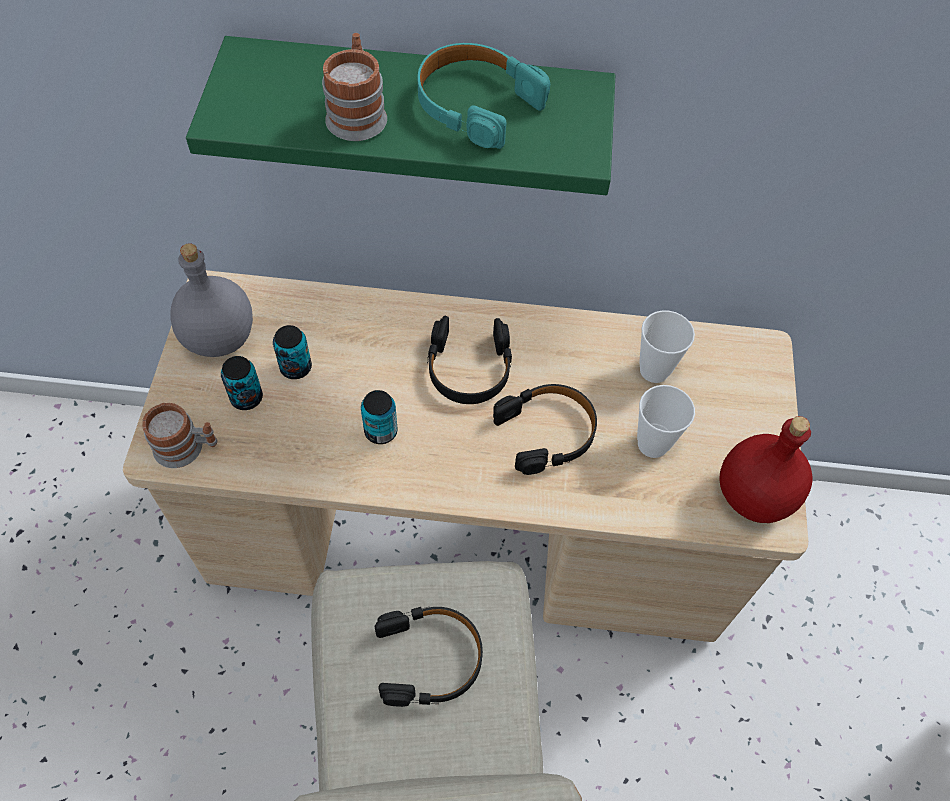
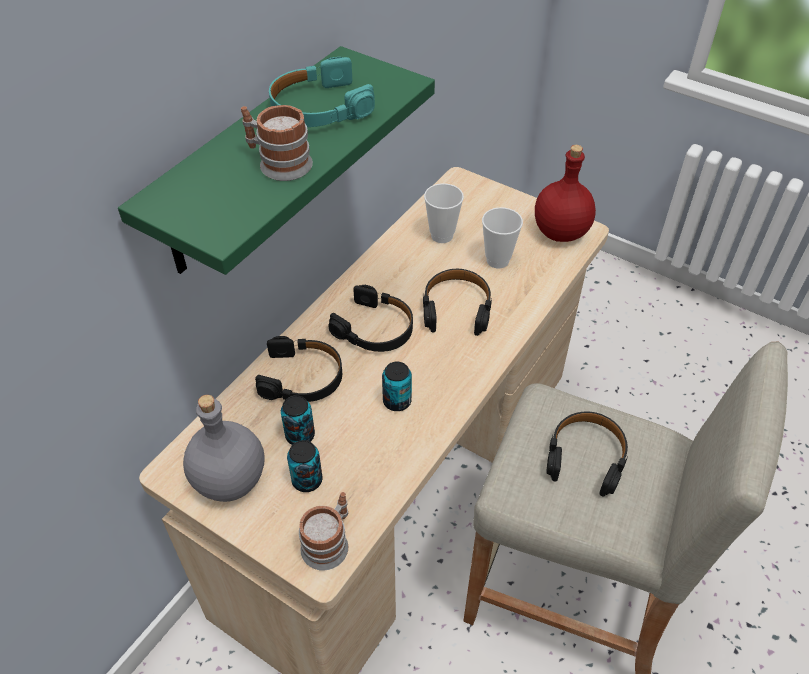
camera: 60 degrees left, 10 degrees down
(367, 336) = (302, 377): none -> black headphones

